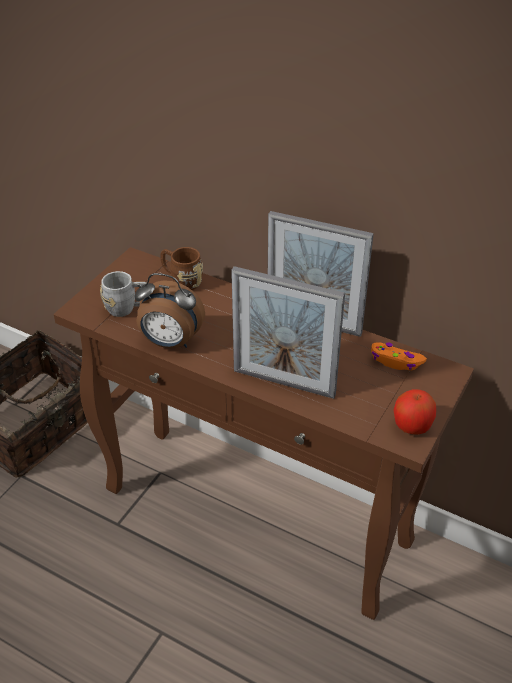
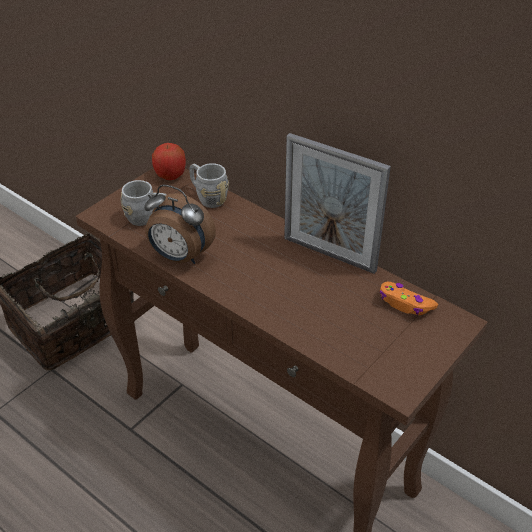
camera: 10 degrees right, 0 degrees up
(181, 281) = (207, 197): brown mug -> grey mug
(284, 383) = (283, 311): picture frame -> none
(412, 426) = (406, 374): apple -> apple (170, 175)

